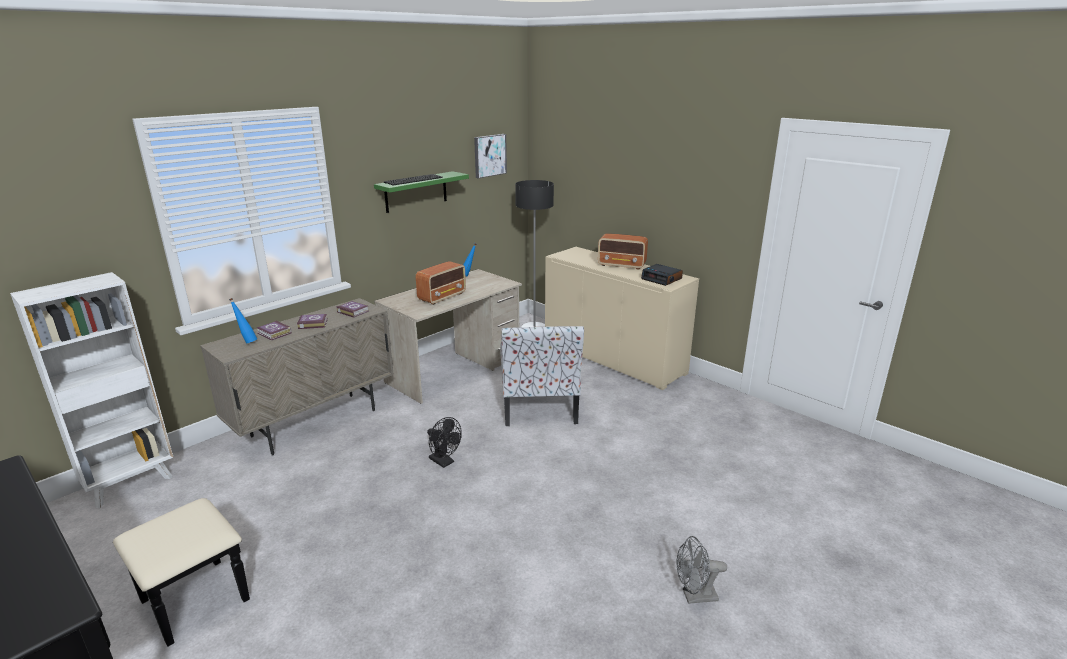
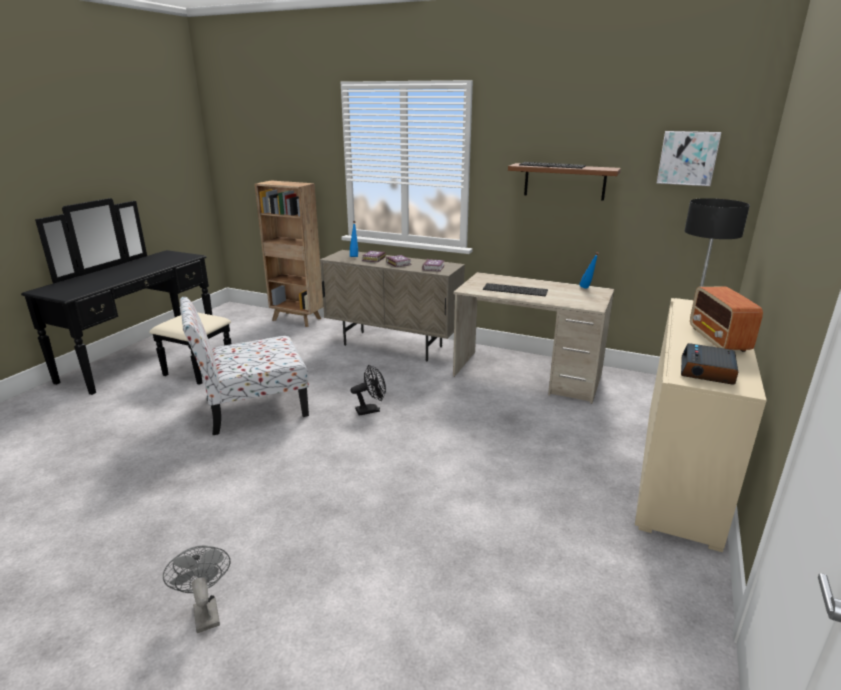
camera: 70 degrees right, 0 degrees up
(131, 483) = (297, 319): white bookcase -> brown bookcase
(416, 192) = (564, 181): green shelf -> brown shelf
(442, 297) = (516, 290): radio -> keyboard
(444, 462) = (371, 410): black fan -> black fan turned 135 degrees counterclockwise
(539, 404) = (507, 437): chair -> chair (253, 407)

